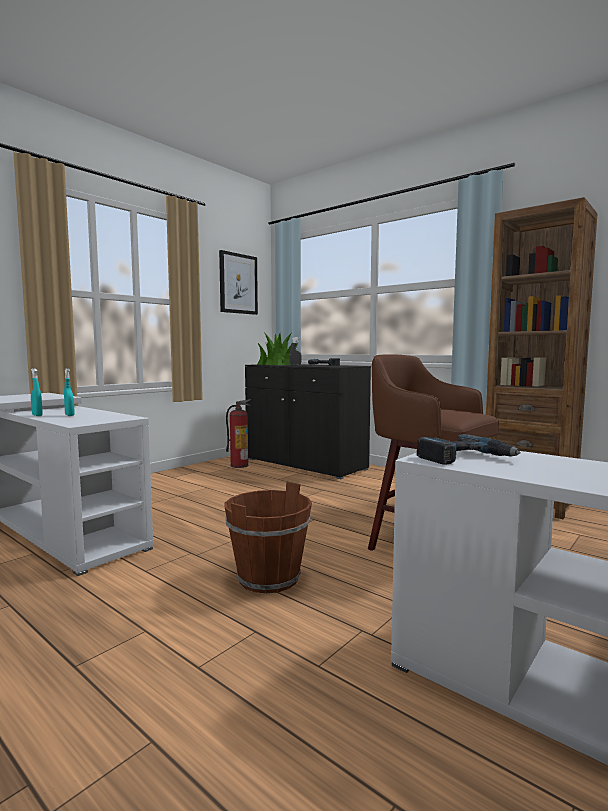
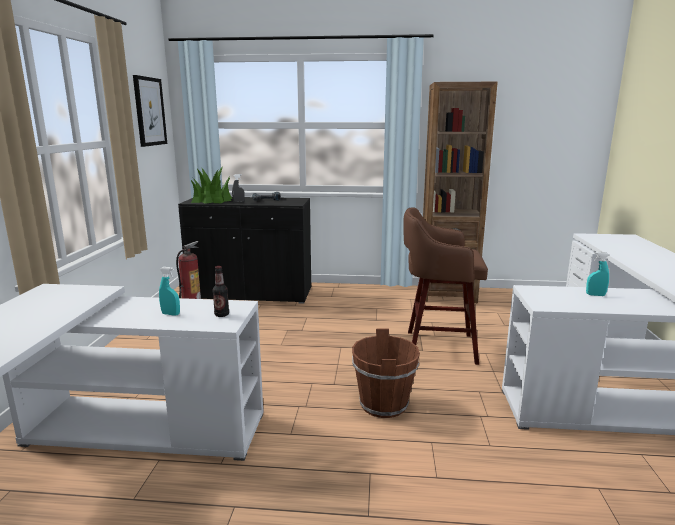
camera: 35 degrees left, 10 degrees up
(37, 415) = (135, 322): turquoise spray bottle -> turquoise spray bottle (595, 295)
(96, 419) = (222, 315): none -> bottle
(465, 458) = (556, 300): power drill -> none

